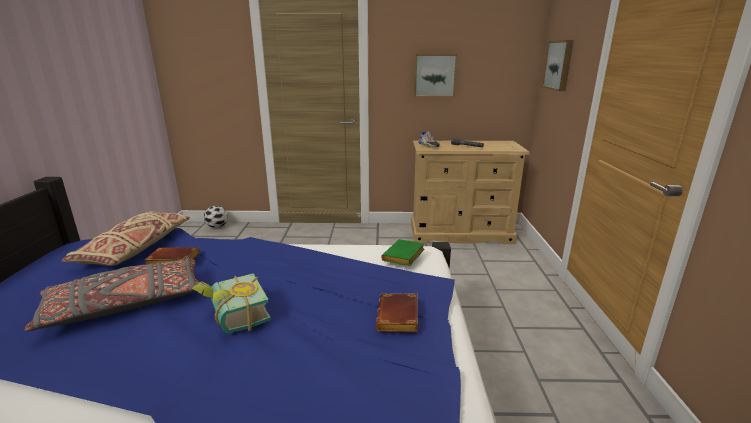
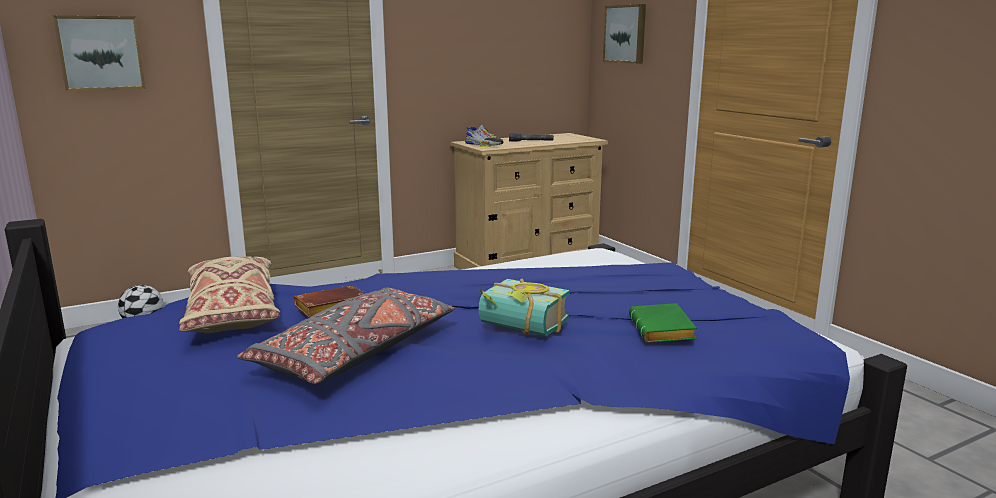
camera: 30 degrees left, 5 degrees down
(399, 318) = (678, 293): brown book -> none
(404, 257) = (597, 255): green book -> green book (664, 330)
(434, 75) = (472, 50): picture -> picture (100, 53)

